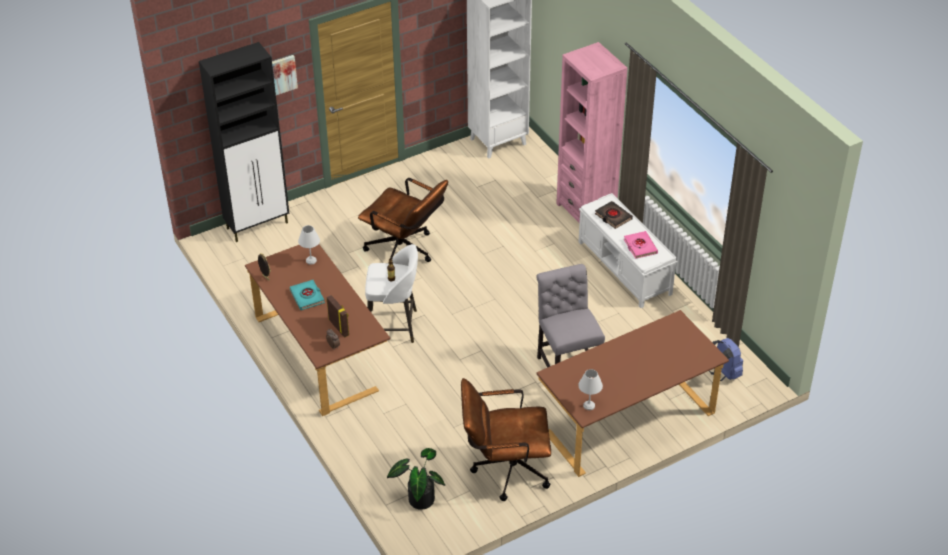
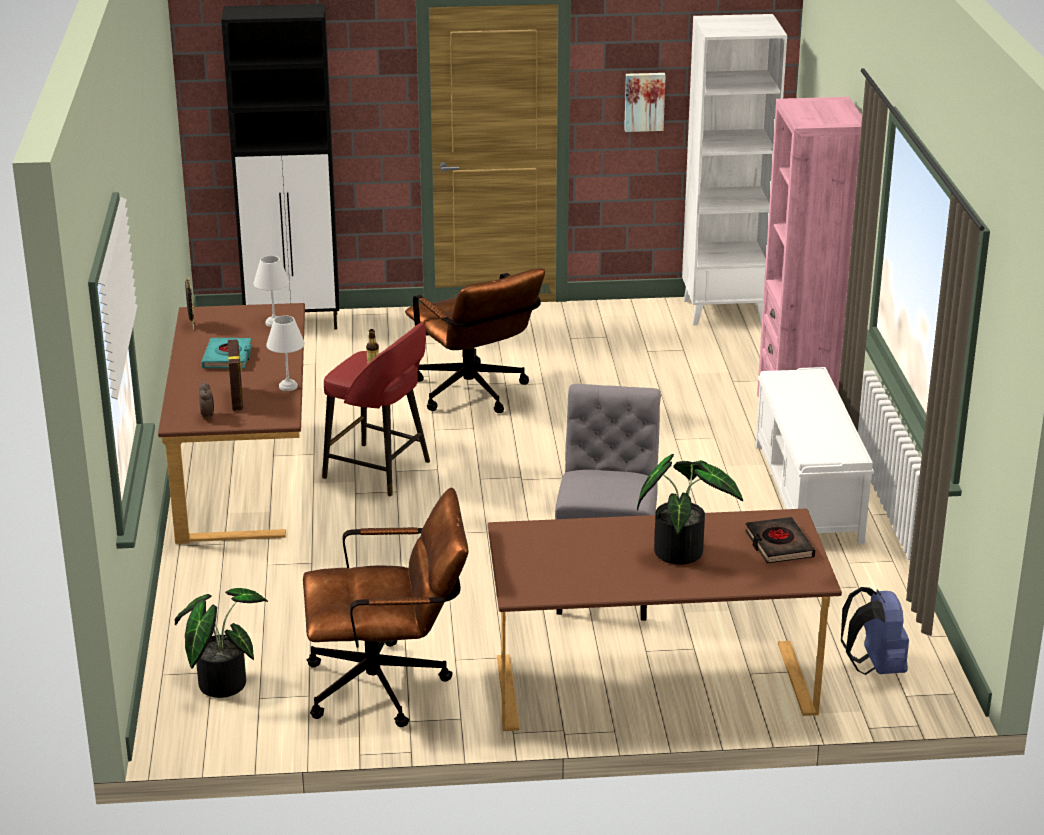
camera: 25 degrees right, 15 degrees down
(283, 74) = (365, 77): picture -> picture (644, 101)
(394, 326) = (379, 471): white stool -> red stool
(504, 469) = (389, 686): brown office chair -> brown office chair turned 150 degrees clockwise
(589, 405) = (537, 584): white table lamp -> white table lamp (289, 386)
(613, 217) = (803, 393): black book -> black book (778, 545)
(640, 247) = (818, 436): pink book -> none
(641, 358) = (682, 550): none -> potted plant

